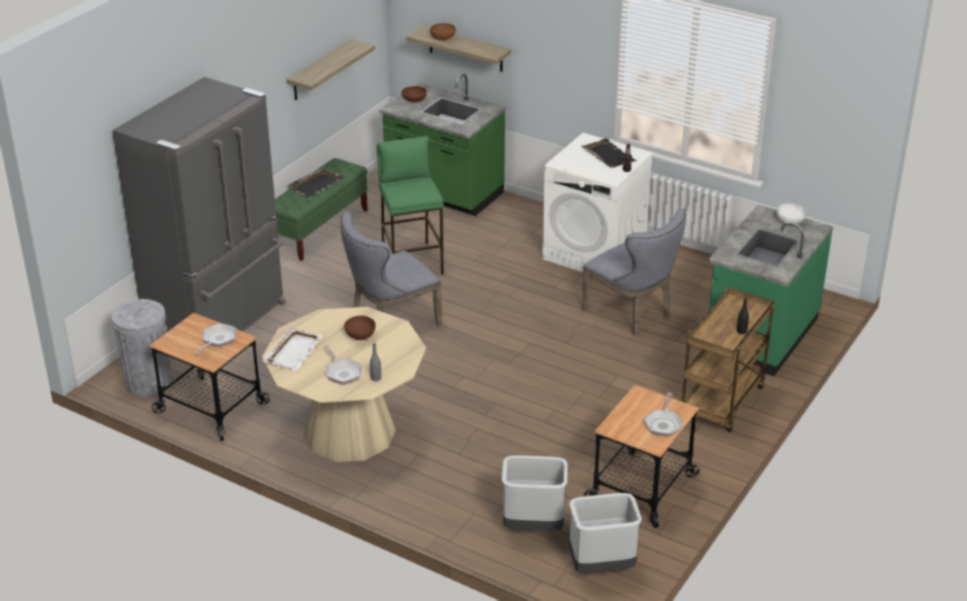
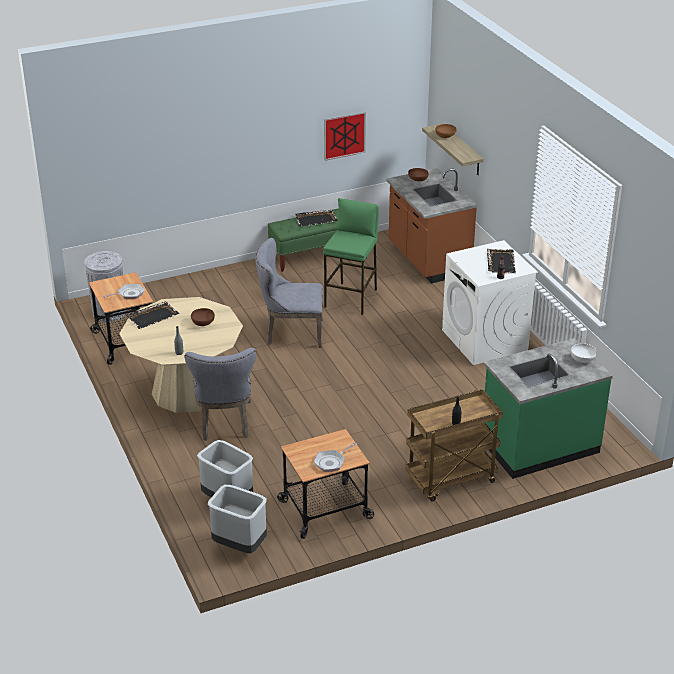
camera: 35 degrees right, 0 degrees up
(219, 321) = (189, 291): grey fridge -> none
(293, 351) = (153, 316): white tray -> black tray
(320, 70) = (344, 135): shelf -> picture
(342, 372) = (164, 341): frying pan -> none
(444, 193) = (427, 260): green counter -> brown counter
(632, 314) = (460, 393): grey chair -> grey chair (224, 423)

